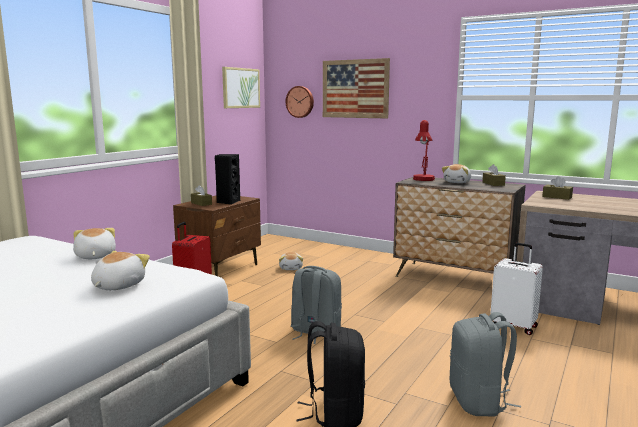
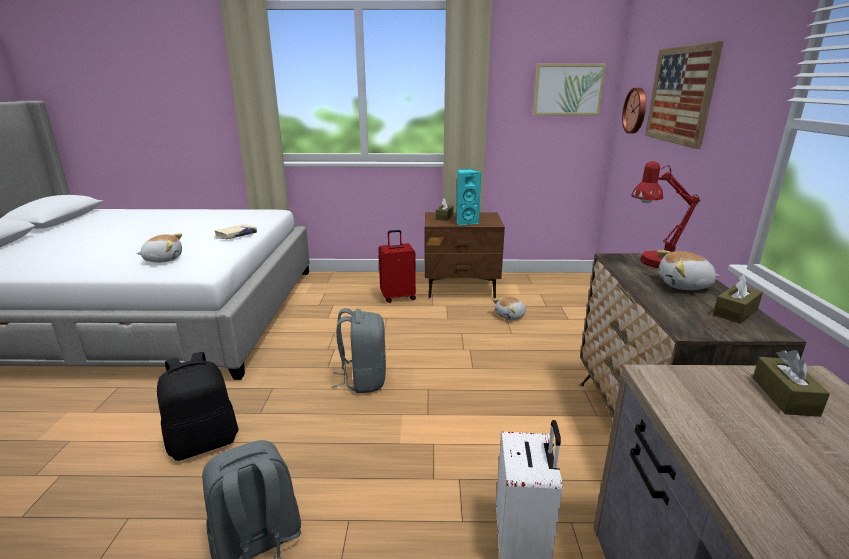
camera: 60 degrees right, 10 degrees up
(94, 256) = (236, 236): plush toy -> beige book
(228, 202) = (466, 222): black speaker -> turquoise speaker

